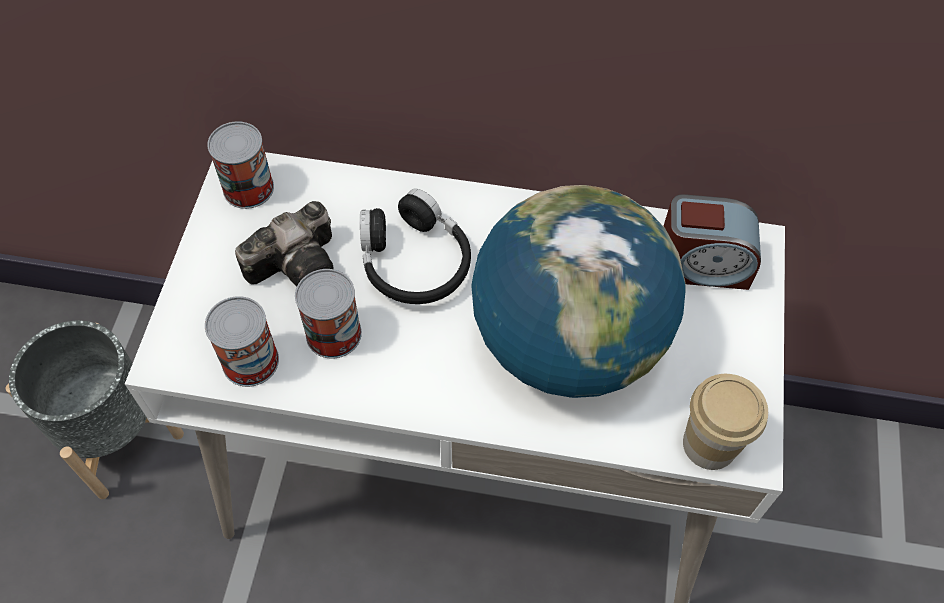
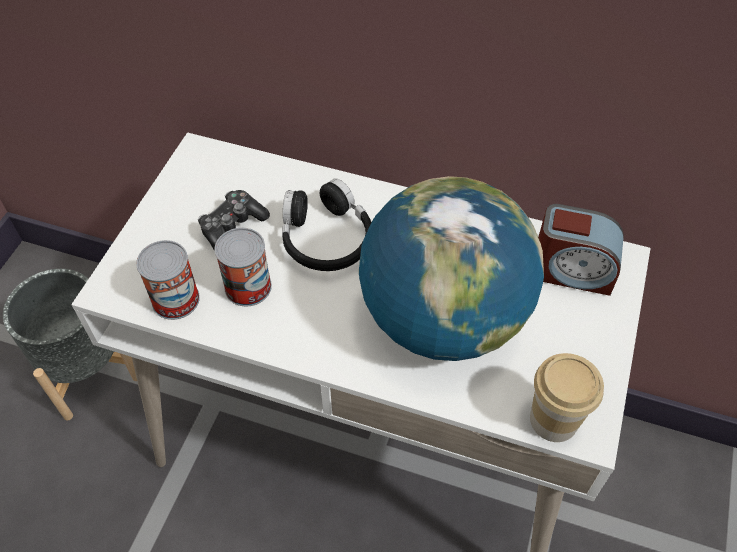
camera: 10 degrees right, 5 degrees down
(248, 188) = (203, 166): can -> none
(300, 262) = (232, 228): camera -> game controller

